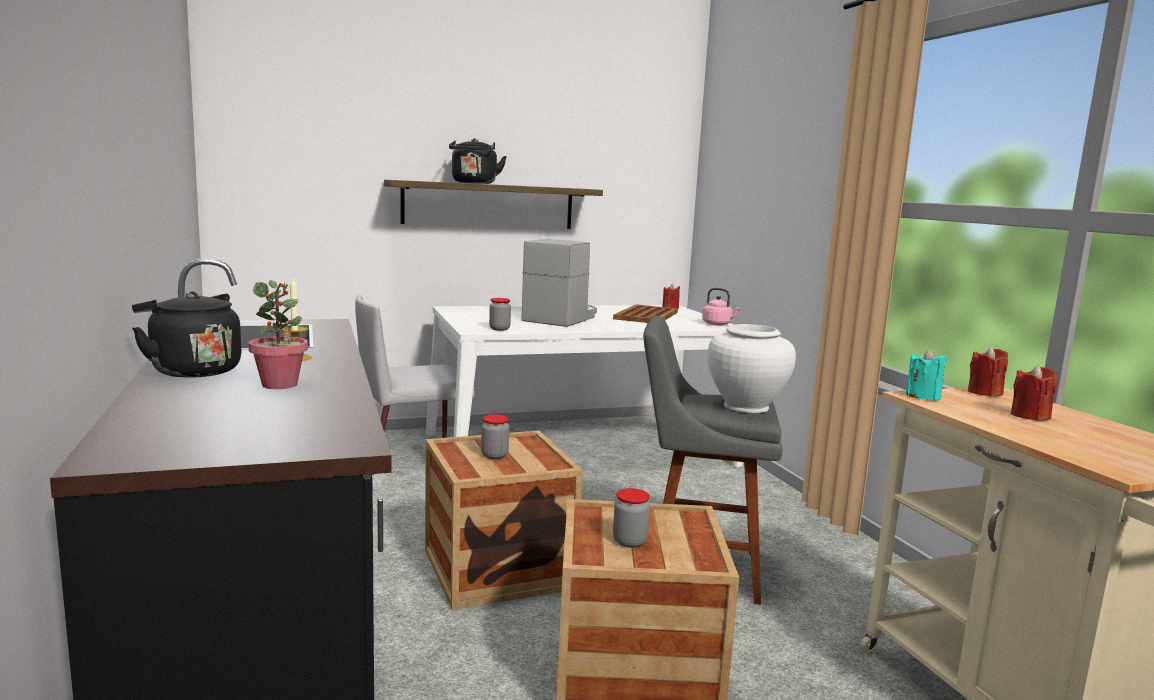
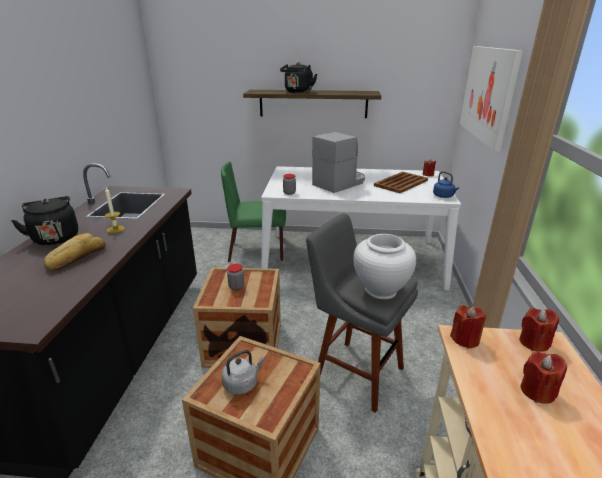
camera: 25 degrees right, 15 degrees up
(280, 385) = (75, 257): potted plant -> bread
(412, 456) = (258, 251): grey chair -> green chair
(630, 541) = (242, 384): jar -> grey kettle
(718, 324) = (444, 196): pink kettle -> blue kettle
(754, 184) = (488, 94): none -> picture
(923, 396) = (465, 339): turquoise candle -> red candle

